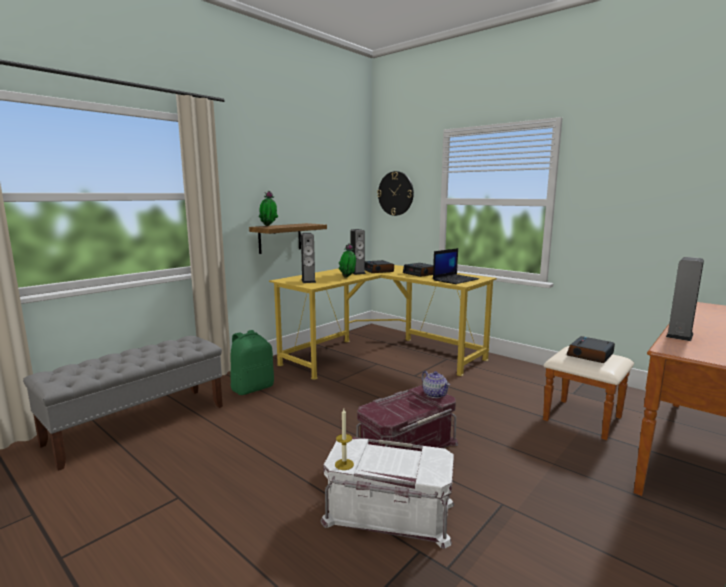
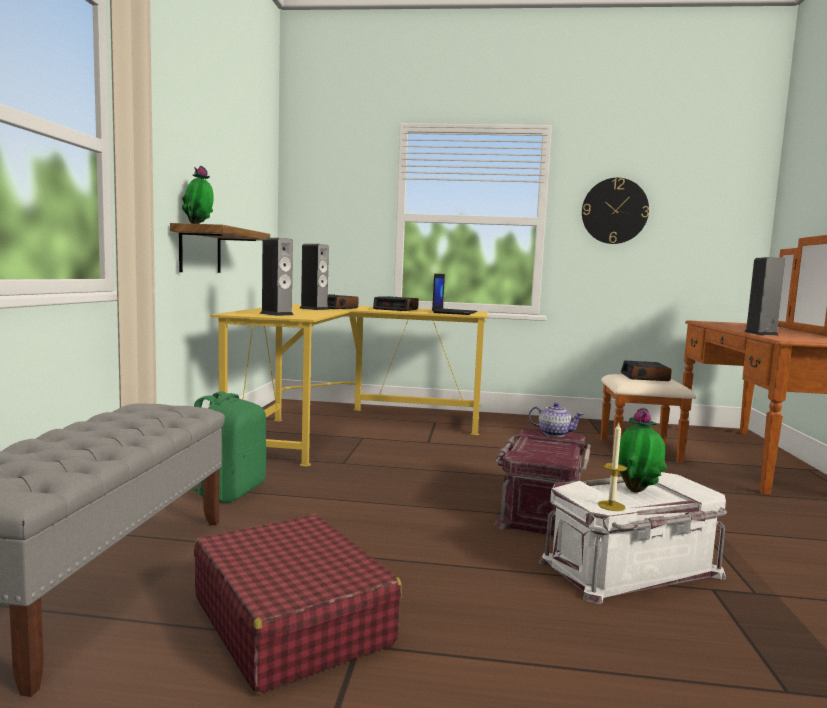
camera: 35 degrees left, 5 degrees down
(173, 472) = (291, 620): none -> red suitcase
(348, 277) = (319, 311): potted plant -> potted plant (637, 491)
(395, 193) = (322, 205): wall clock -> wall clock (614, 211)

